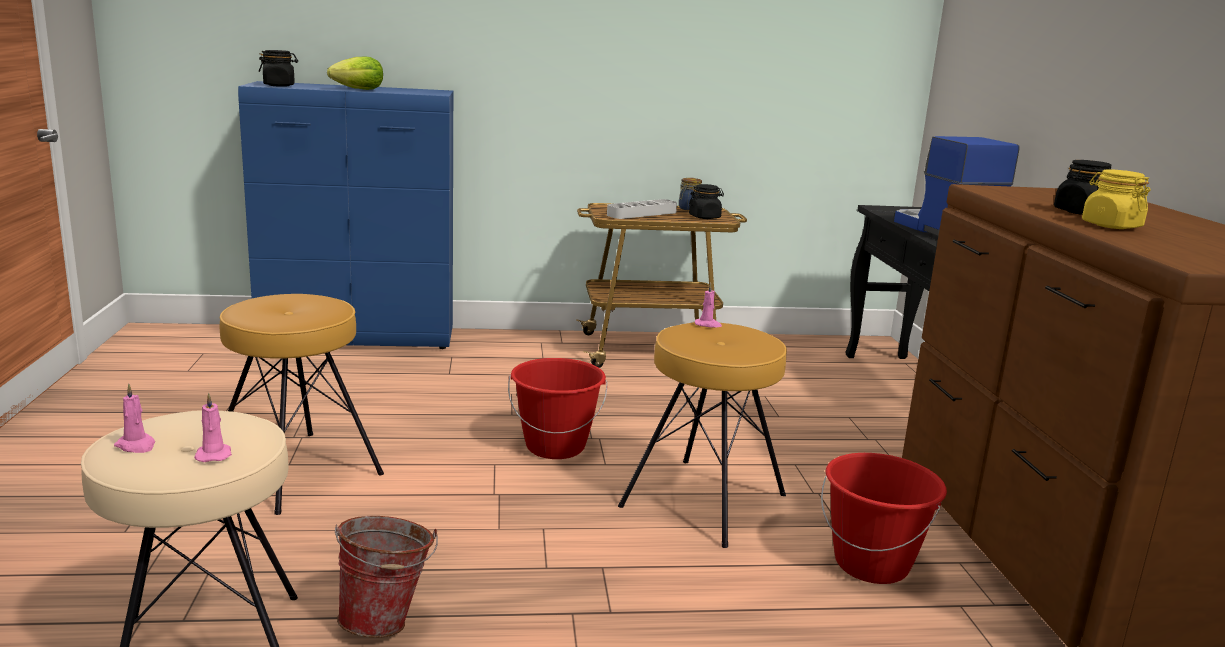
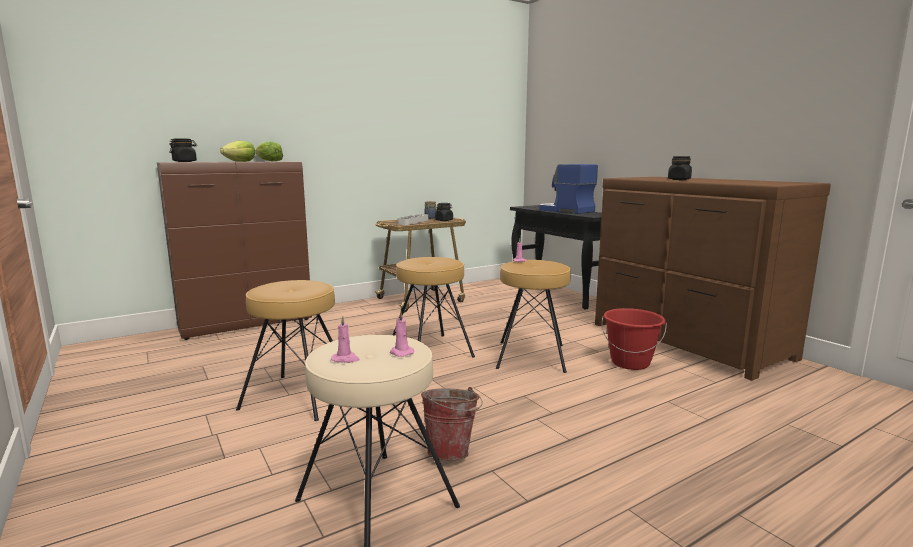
camera: 25 degrees left, 5 degrees down
(360, 338) = (247, 324): blue cabinet -> brown cabinet
(412, 90) = (269, 161): none -> lettuce
(555, 447) = (431, 350): red bucket -> brown stool
(1111, 226) = (704, 181): yellow jar -> none

